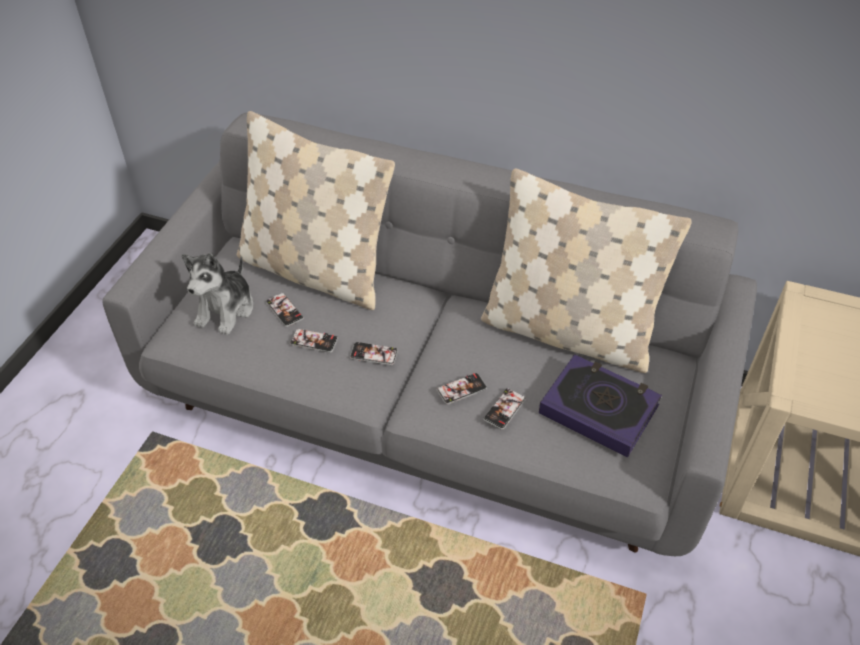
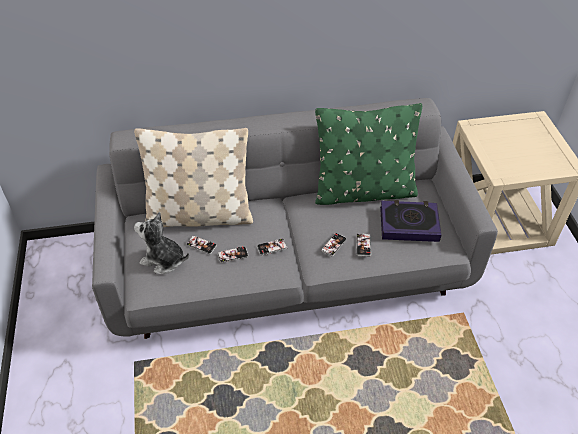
camera: 30 degrees left, 0 degrees up
(226, 309) = (163, 260): plush toy -> plush toy turned 120 degrees clockwise
(567, 332) = (364, 191): beige pillow -> green pillow

